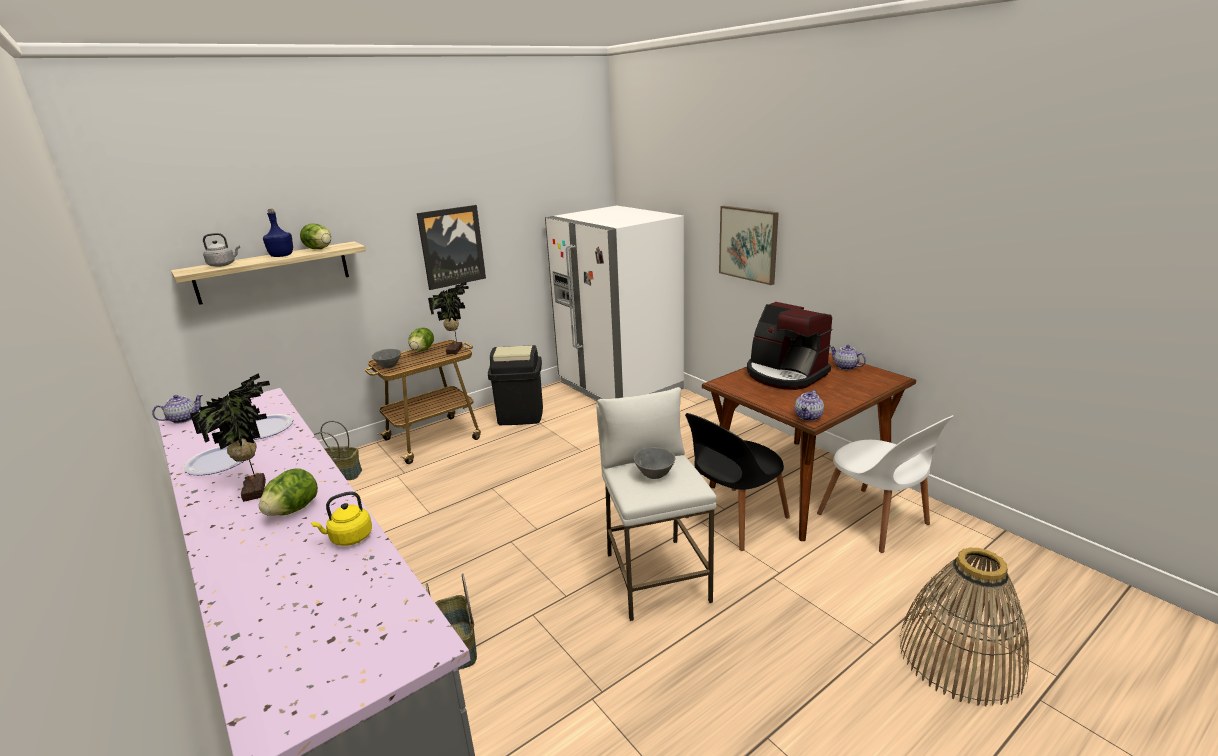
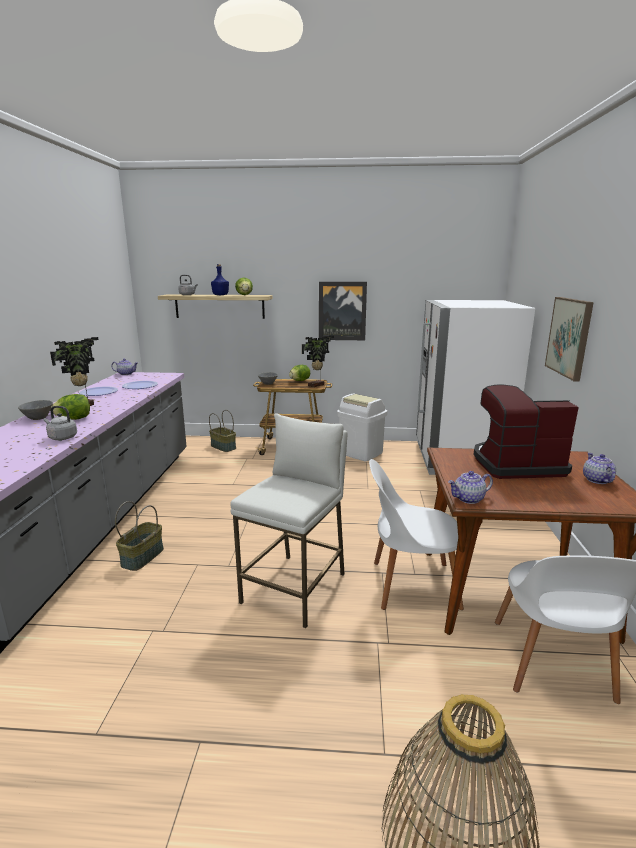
camera: 40 degrees right, 5 degrees down
(349, 538) = (61, 437): yellow kettle -> grey kettle
(520, 416) = (360, 453): black trash can -> white trash can
(654, 475) = (285, 488): grey bowl -> grey bowl (37, 418)
(733, 519) = (410, 584): black chair -> white chair
(785, 374) = (515, 464): coffee machine -> coffee machine turned 90 degrees clockwise

